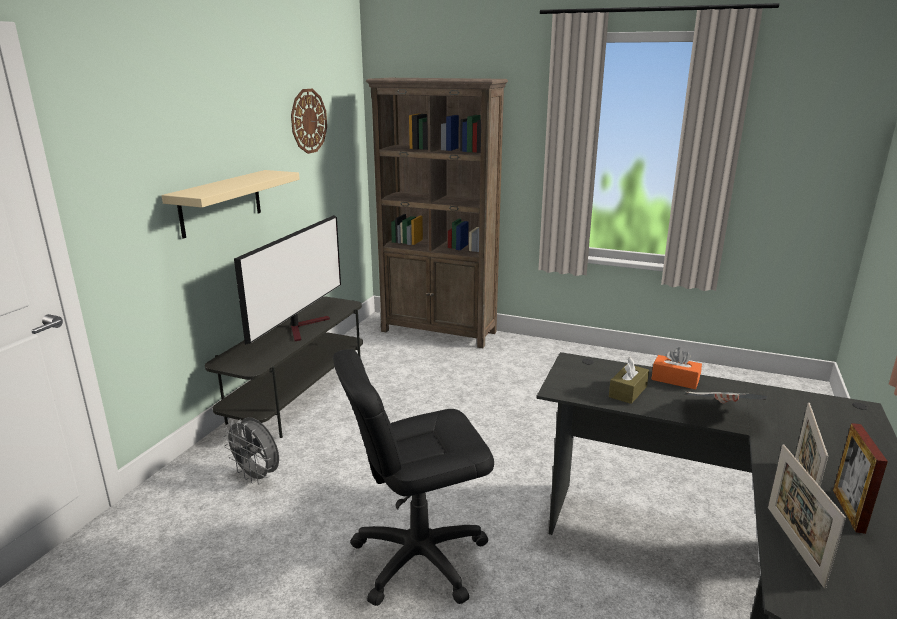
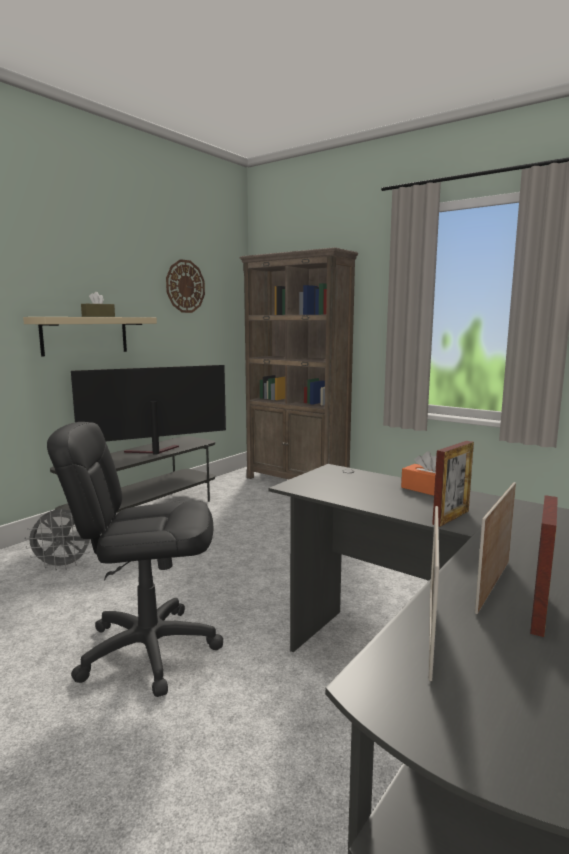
camera: 15 degrees right, 10 degrees down
(257, 476) = (63, 566): grey fan -> grey fan turned 60 degrees counterclockwise
(304, 327) = (152, 452): television -> television turned 150 degrees counterclockwise
(628, 391) = (365, 493): brown tissue box -> brown tissue box (98, 316)
(719, 414) = (451, 517): newspaper -> picture frame

